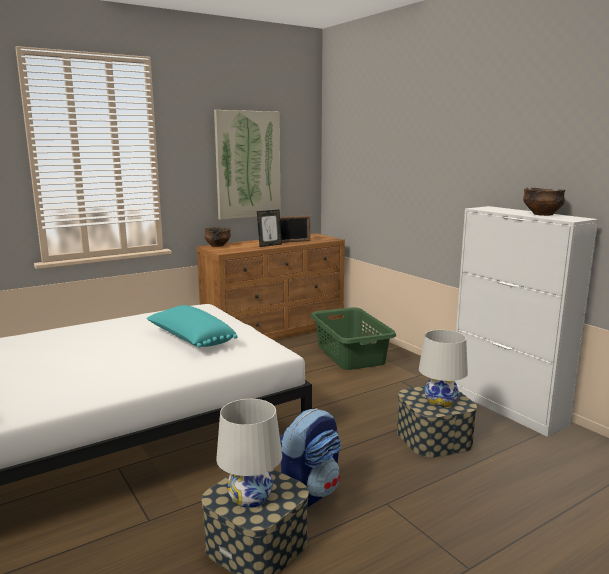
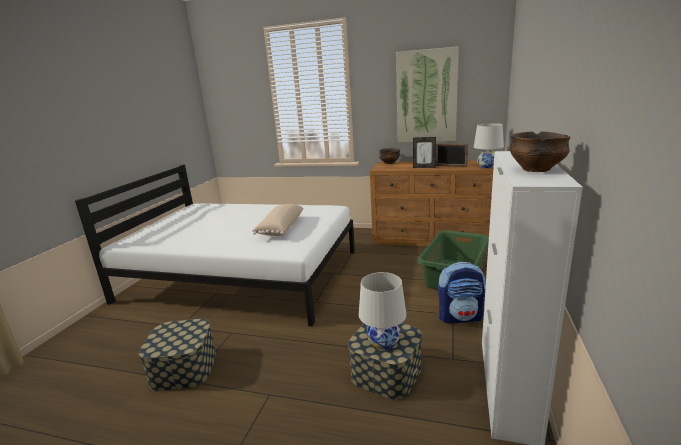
camera: 50 degrees right, 5 degrees up
(190, 339) = (280, 228): turquoise pillow -> beige pillow
(250, 497) = (171, 337): white table lamp -> white table lamp (487, 166)
(310, 492) = (251, 358): backpack -> backpack (460, 317)

